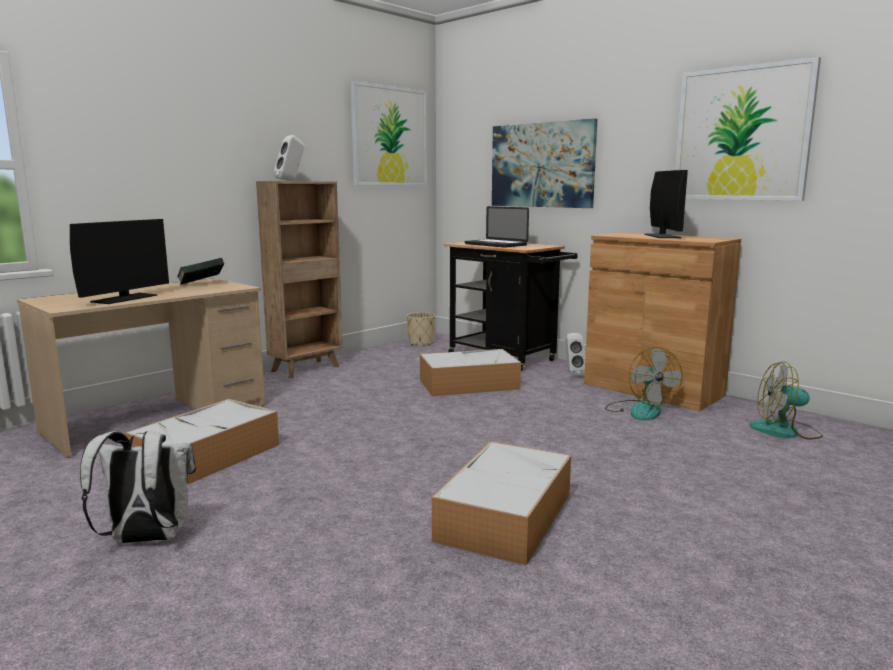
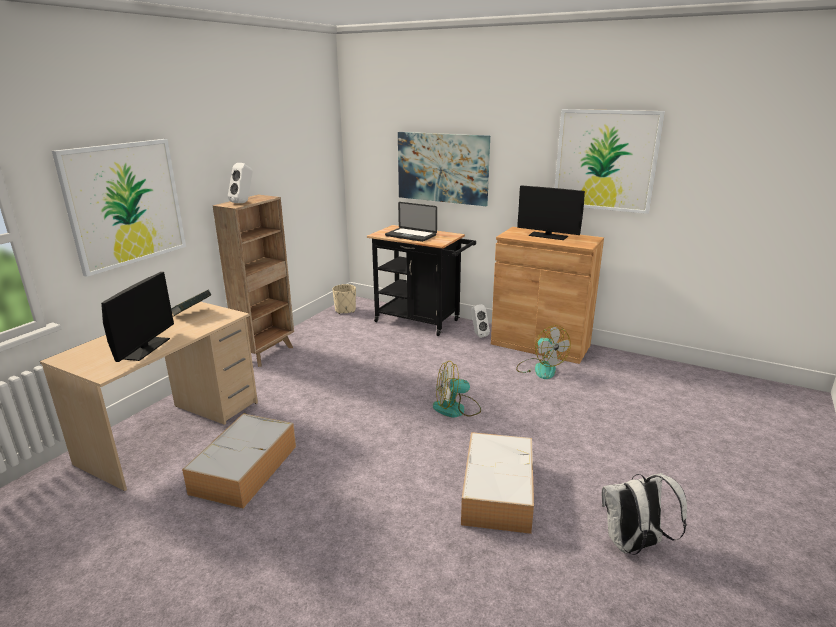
camera: 15 degrees left, 10 degrees up
(146, 539) = (252, 566): white backpack -> white backpack (633, 545)
(389, 137) = (308, 141): picture -> picture (125, 204)
(470, 384) = (408, 355): storage box -> none
(662, 236) = (548, 236): monitor -> monitor turned 135 degrees clockwise
(785, 431) = (639, 377): fan -> fan (456, 409)

